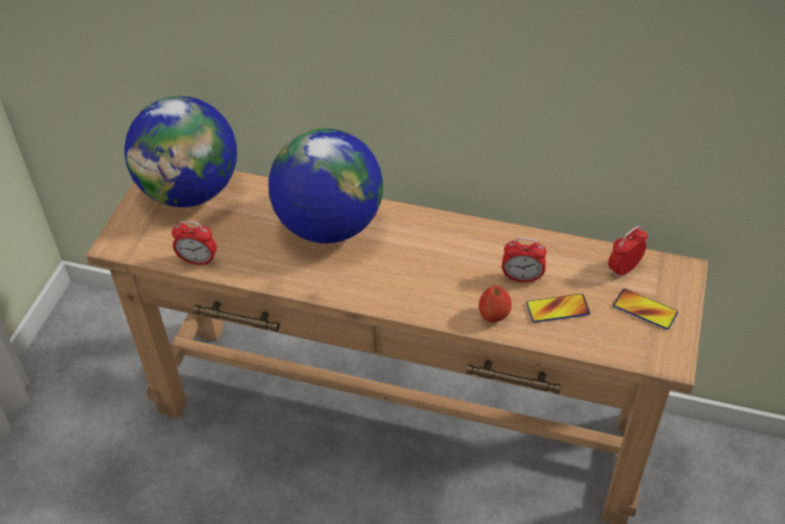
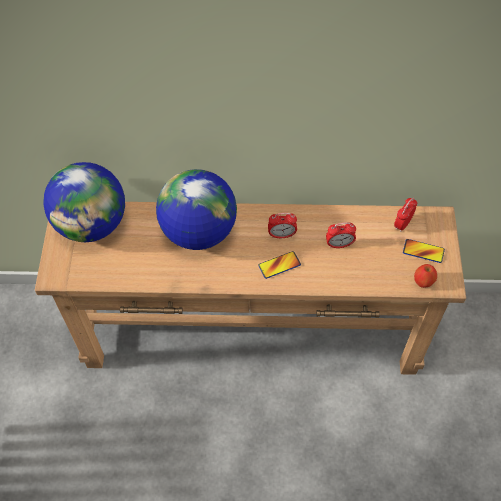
camera: 15 degrees left, 10 degrees up
(198, 260) = (117, 278): alarm clock -> alarm clock (282, 235)
(493, 316) = (329, 277): apple -> apple (423, 282)
(557, 309) = (368, 262): phone -> phone (279, 265)

